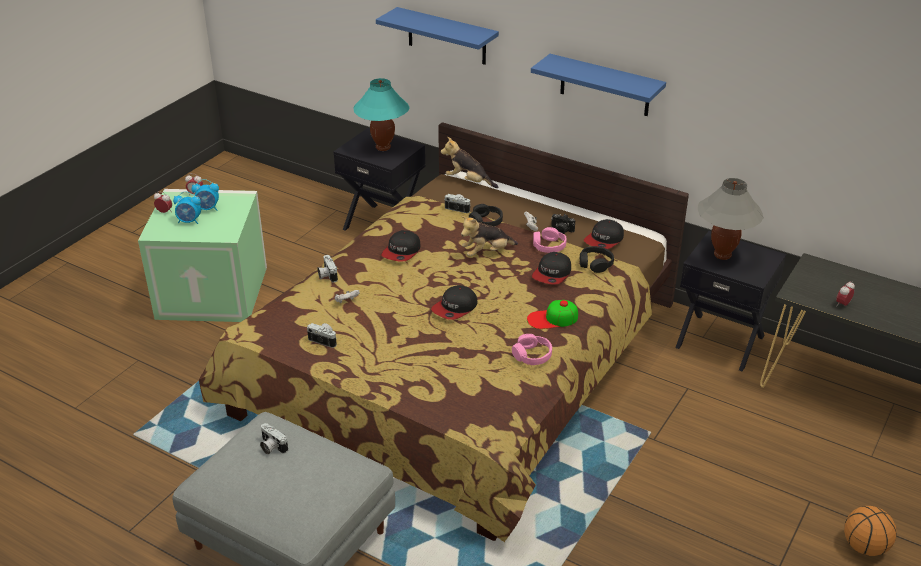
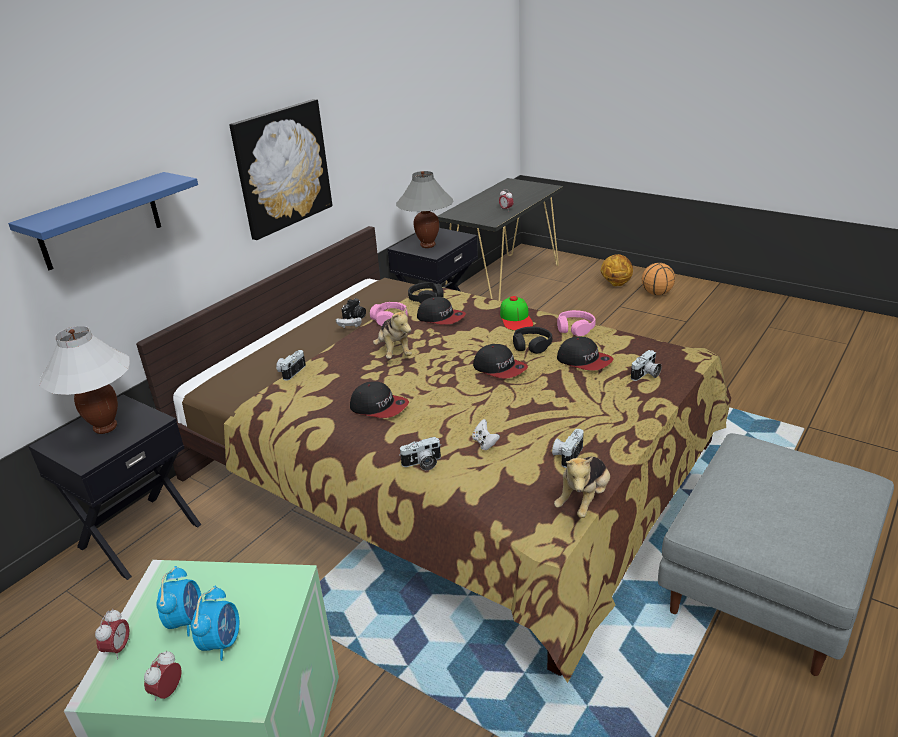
camera: 85 degrees left, 5 degrees down
(271, 447) = (745, 510): camera -> camera (646, 375)
(383, 147) = (105, 427): turquoise table lamp -> white table lamp
(468, 181) = (221, 372): plush toy -> plush toy (584, 500)
(486, 221) = (329, 353): black headphones -> black headphones (532, 345)
(604, 240) = (384, 294): cap -> cap (584, 361)
(605, 85) = (282, 168): blue shelf -> picture
(885, 505) = (616, 284): none -> basketball

